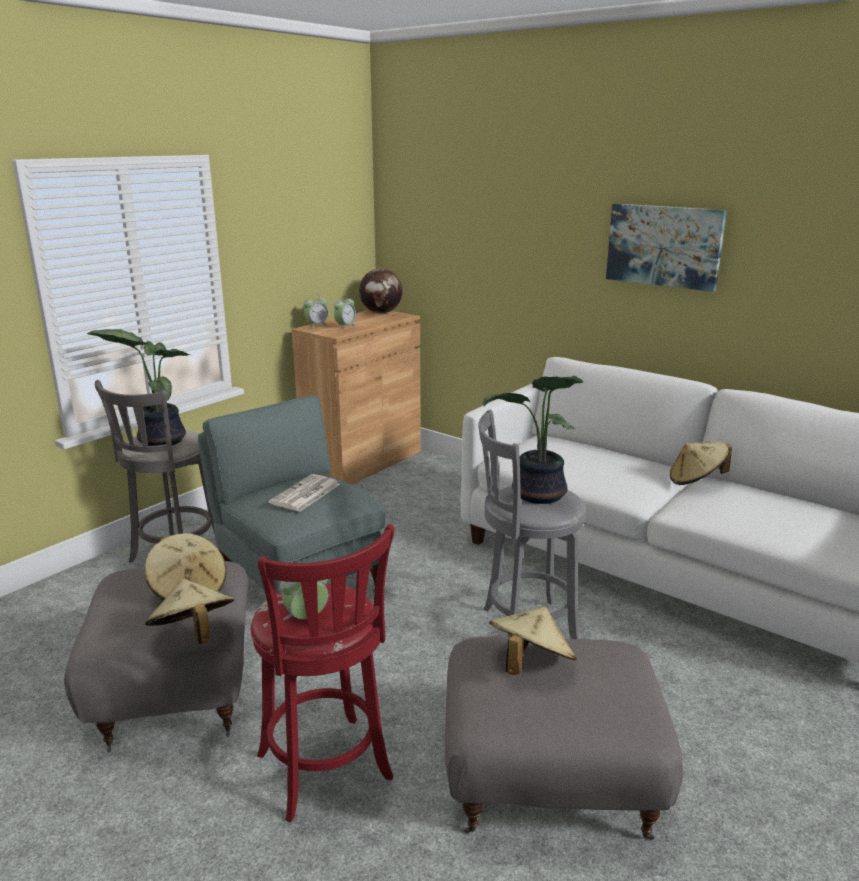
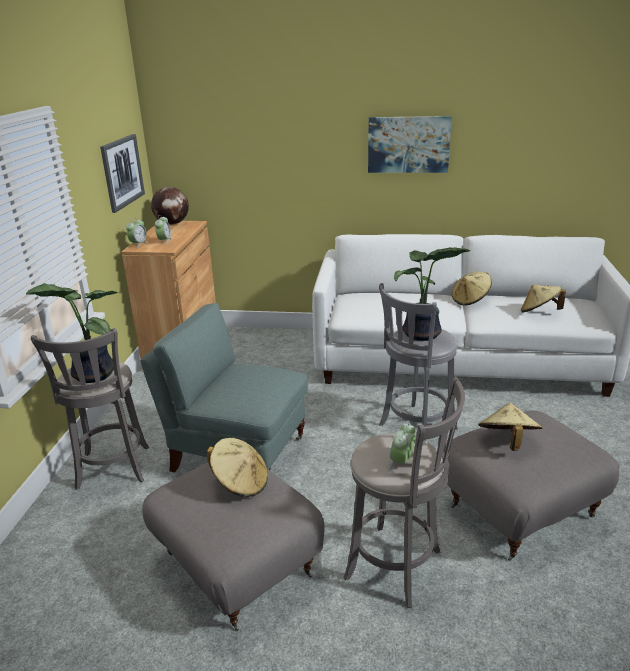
camera: 30 degrees left, 5 degrees up
(193, 635) = (288, 511): beige hat -> beige hat (539, 312)
(305, 494) = (252, 382): newspaper -> none
(321, 242) = (122, 172): none -> picture
(327, 772) = (398, 567): red stool -> grey stool

